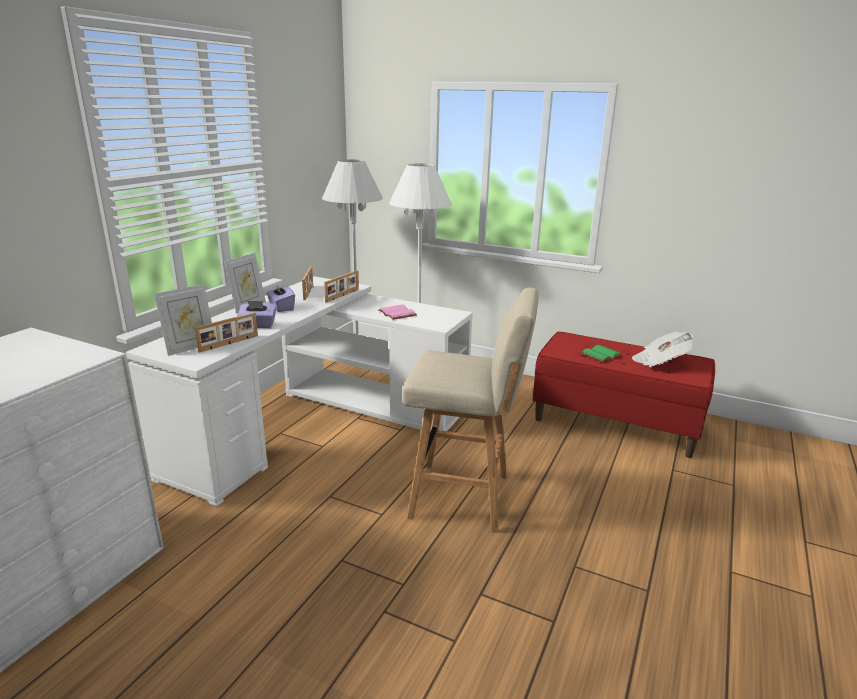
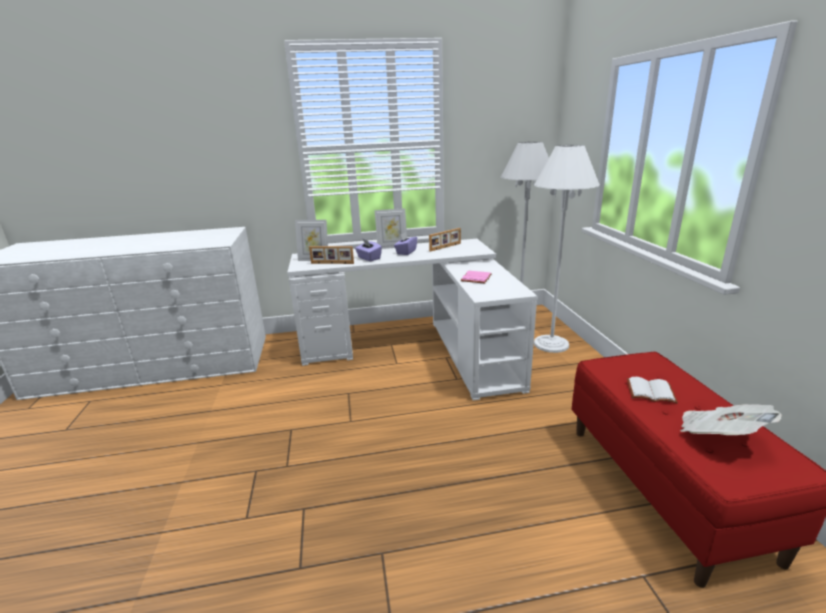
camera: 55 degrees right, 0 degrees up
(343, 295) = (459, 254): picture frame -> none
(464, 497) = (409, 447): beige stool -> none
(601, 355) = (650, 392): green book -> white book

